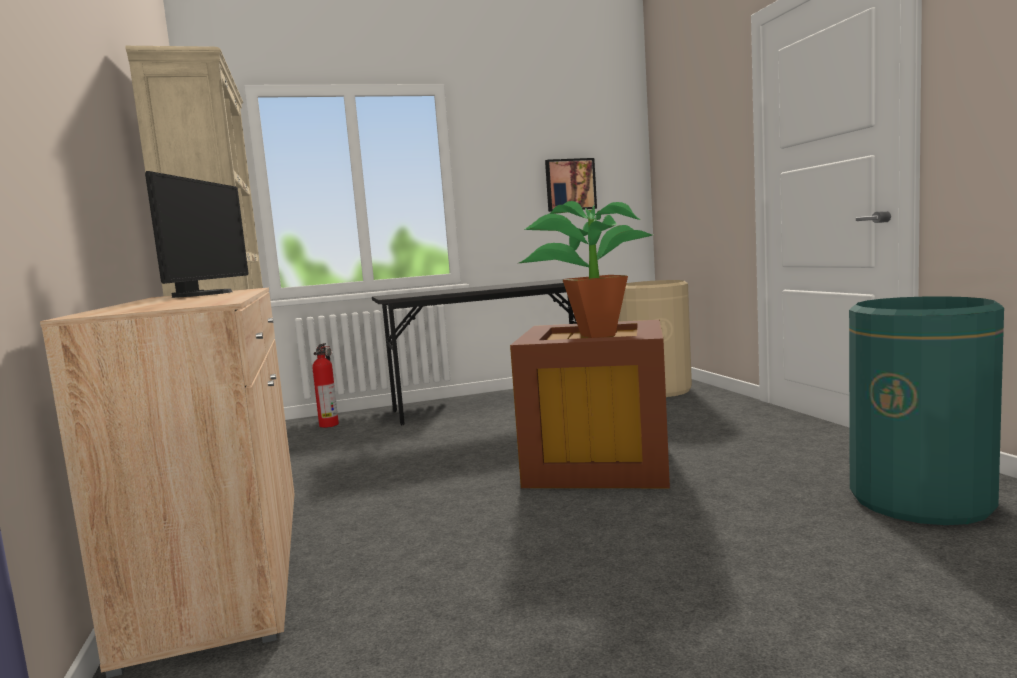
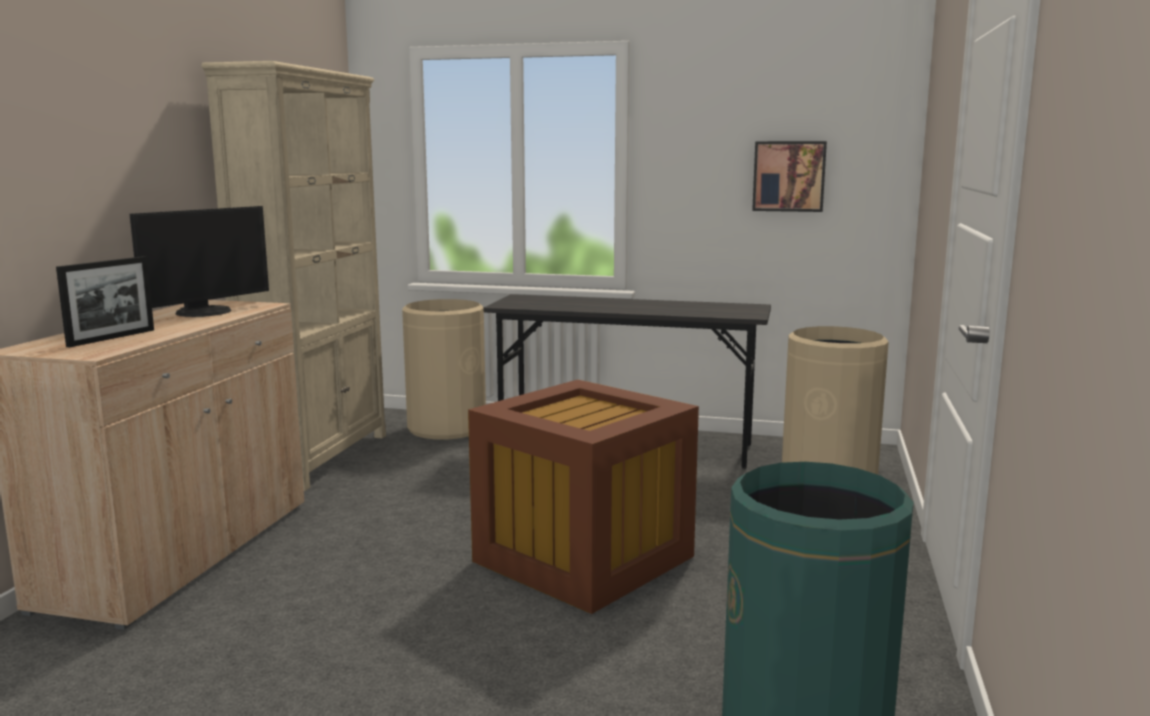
camera: 30 degrees right, 5 degrees up
(177, 303) = (112, 338): none -> picture frame
(329, 424) = (446, 428): fire extinguisher -> beige trash can
(589, 336) = (590, 412): potted plant -> none

